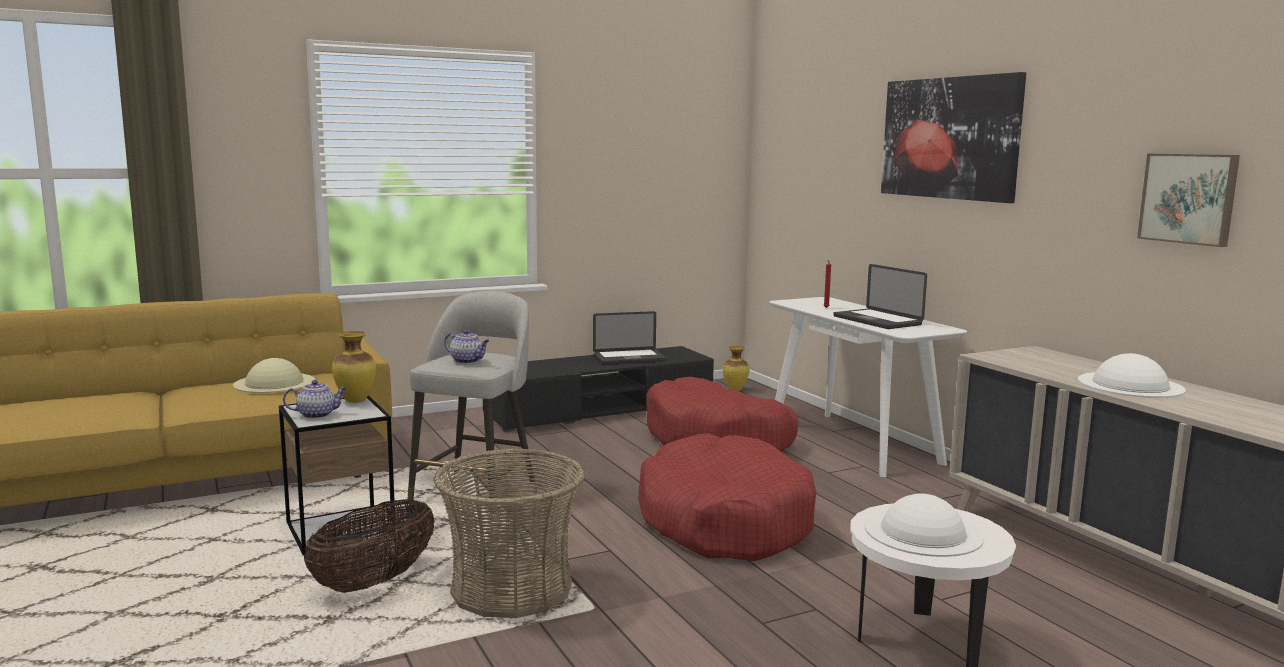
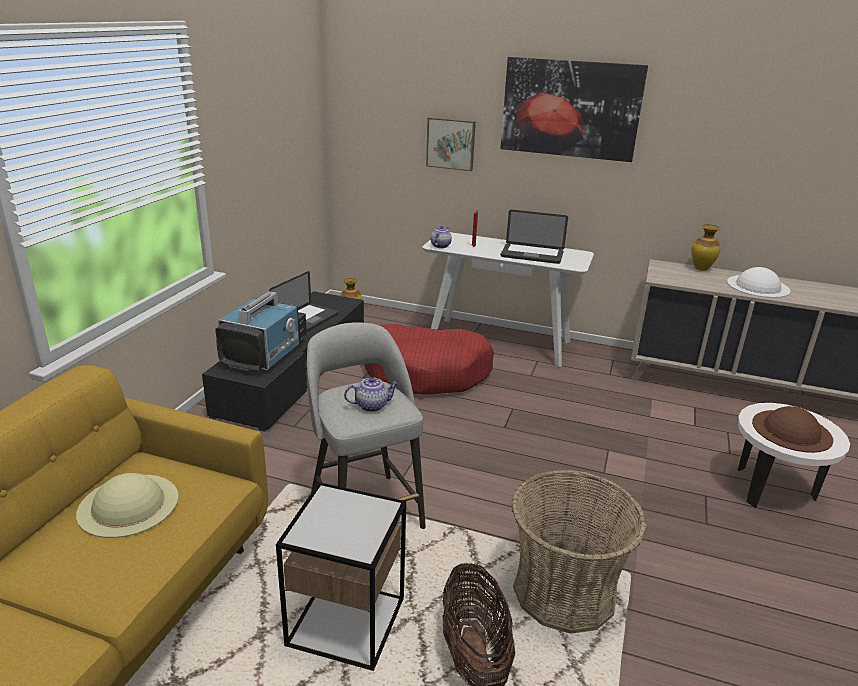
camera: 45 degrees left, 15 degrees up
(317, 415) = (346, 536): teapot -> teapot (440, 245)
(356, 401) = (331, 496): vase -> vase (701, 269)
(550, 367) = (265, 354): none -> television
(724, 521) = (556, 449): red dog bed -> none
(923, 532) = (792, 430): white hat -> brown hat
(1189, 198) = (772, 163): picture -> picture (451, 143)

